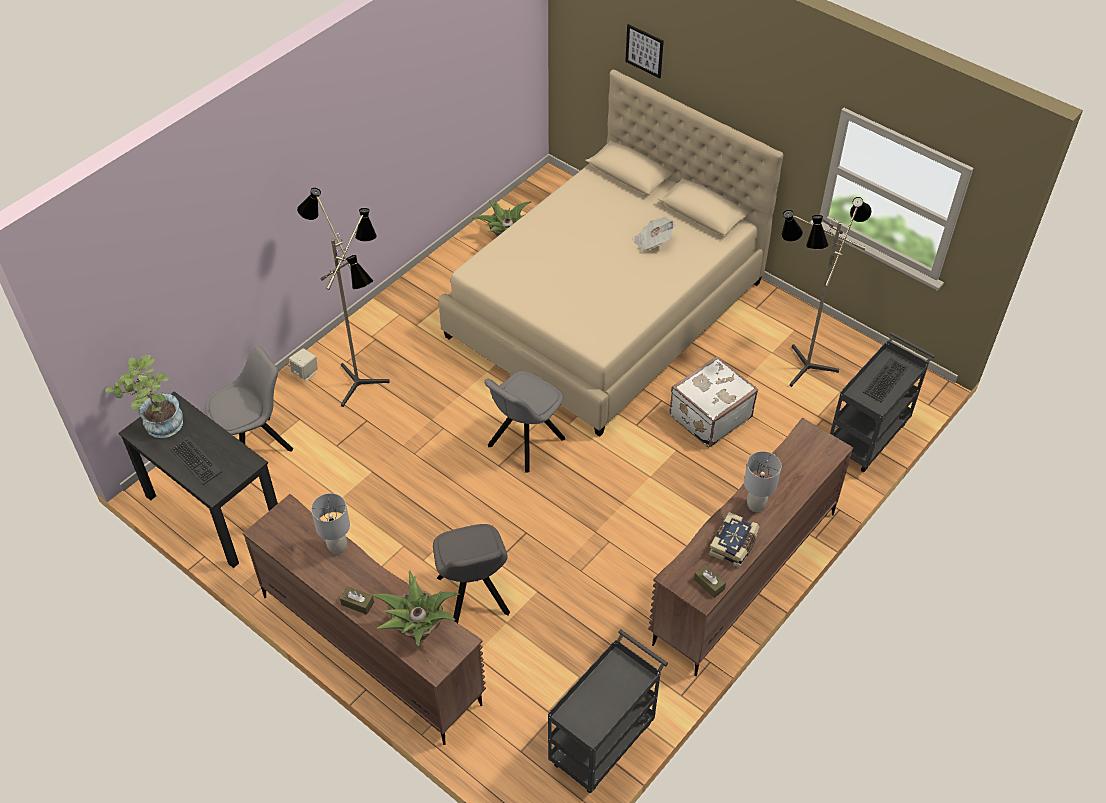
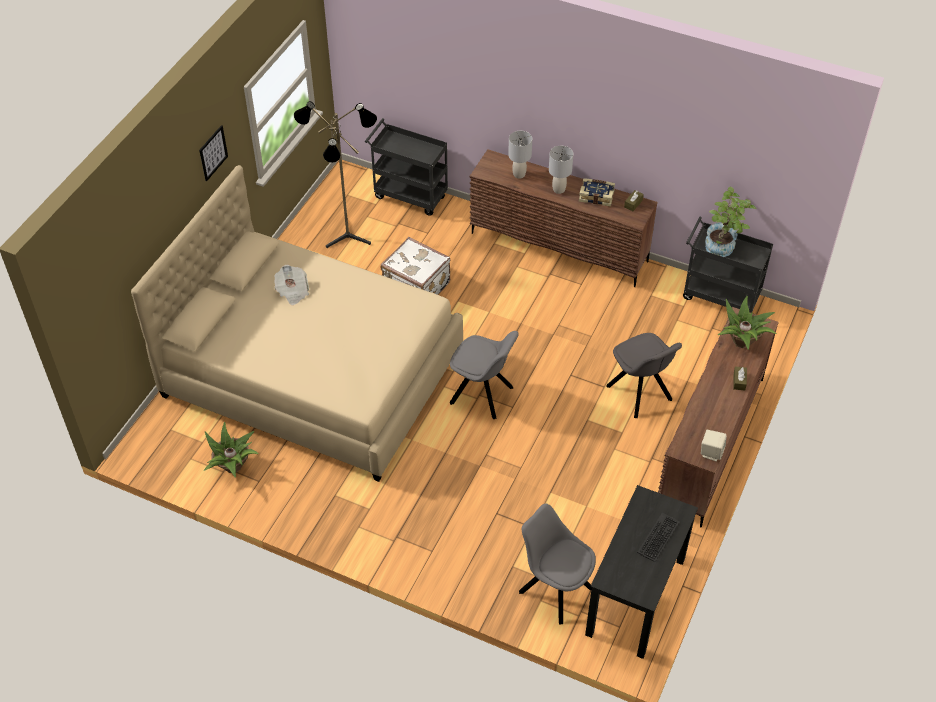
camera: 105 degrees left, 0 degrees up
(158, 426) = (634, 581): potted plant -> potted plant (723, 249)
(305, 373) = (456, 580): beige speaker -> beige speaker (711, 452)
(338, 547) = (699, 407): grey table lamp -> grey table lamp (518, 174)
(363, 381) = (451, 530): floor lamp -> none
(473, 596) = (640, 393): grey chair -> grey chair turned 90 degrees clockwise
(644, 51) = (136, 245): picture -> picture (213, 153)
(886, 380) = (405, 148): keyboard -> none

